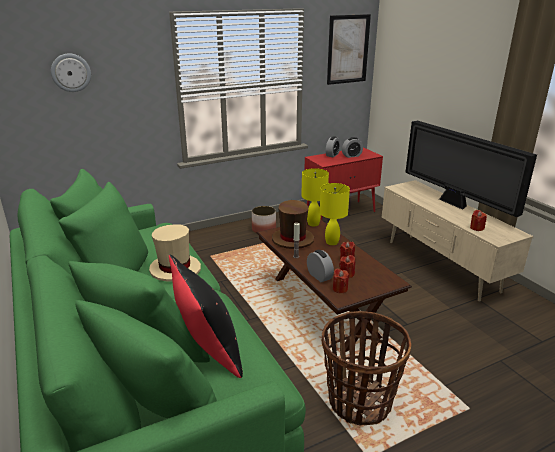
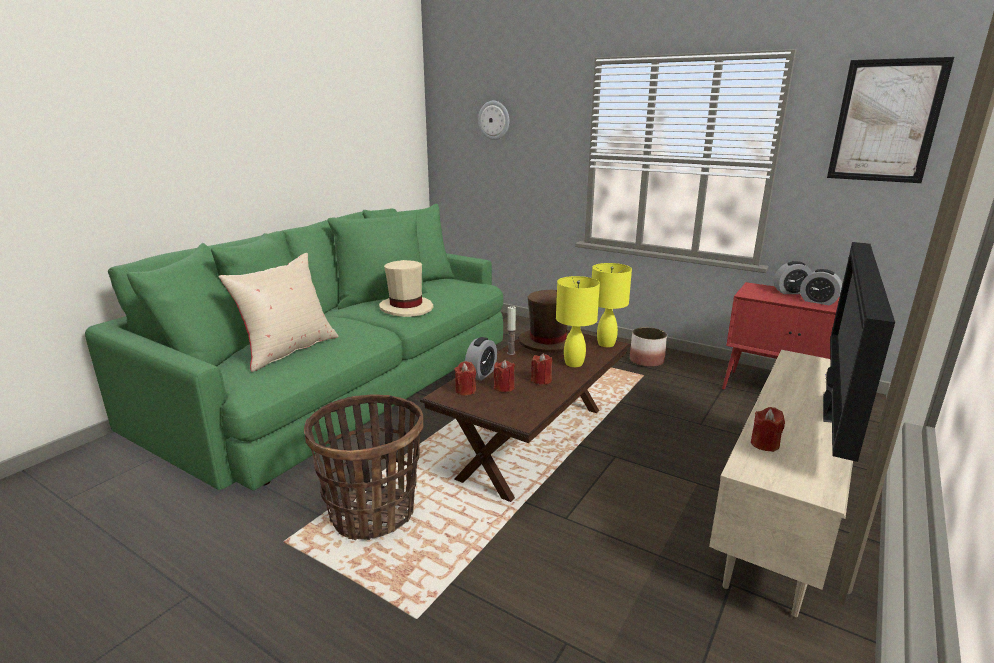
camera: 60 degrees right, 5 degrees down
(207, 349) = (288, 350): black pillow -> beige pillow

